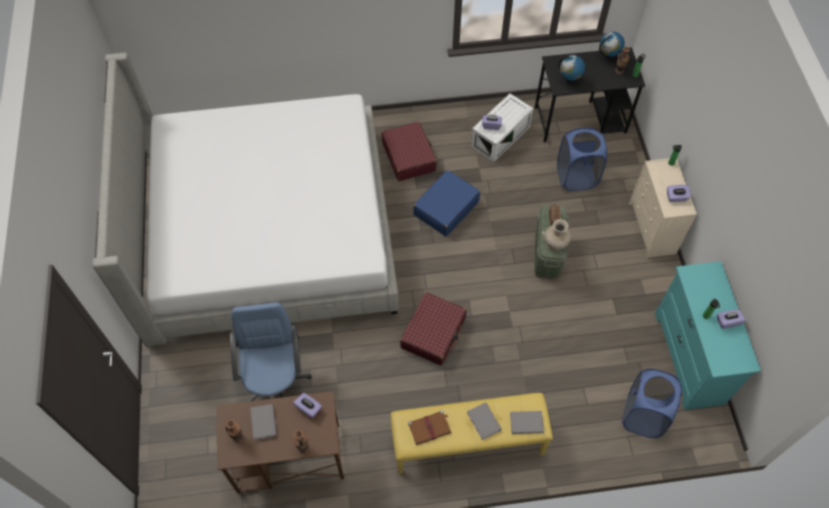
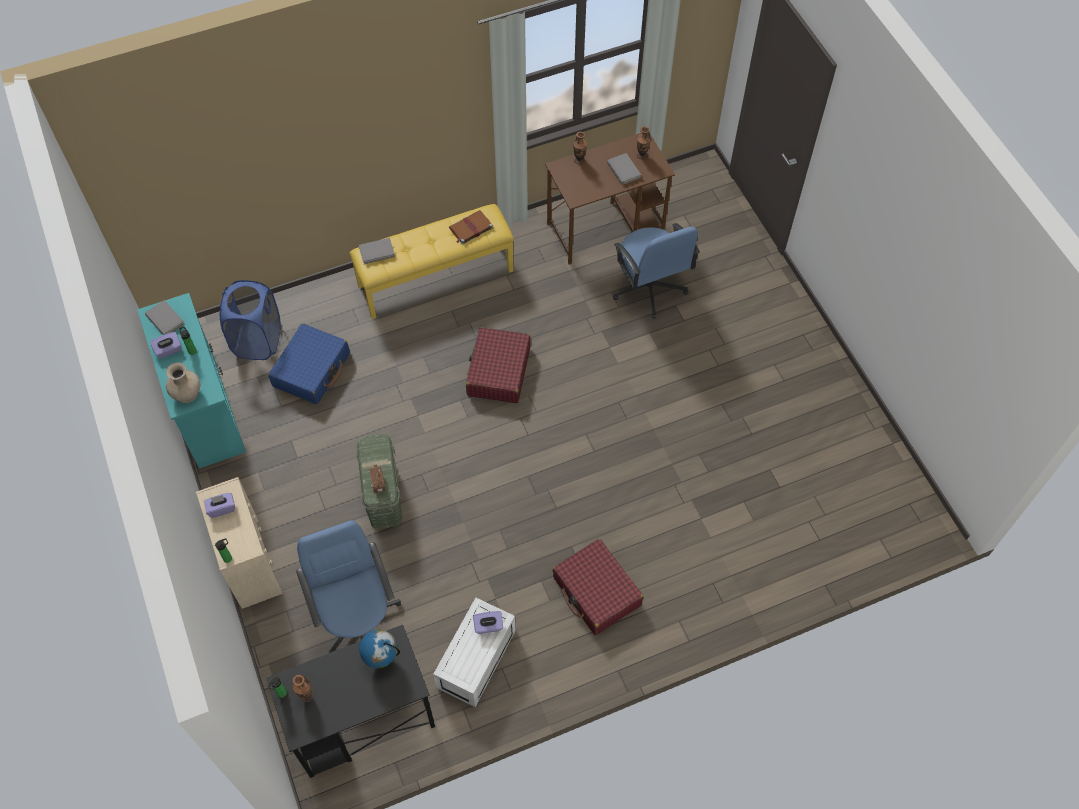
camera: 165 degrees right, 0 degrees up
(267, 231) = (735, 442): bed -> none
(308, 408) = (587, 190): purple tissue box -> none
(446, 208) = (525, 526): blue suitcase -> blue suitcase (312, 370)
(484, 421) = (419, 245): grey book -> grey book (165, 320)
(555, 243) = (372, 451): beige vase -> beige vase (187, 393)
(576, 177) = (357, 617): blue laundry basket -> blue office chair
(608, 57) = (325, 720): globe -> none

